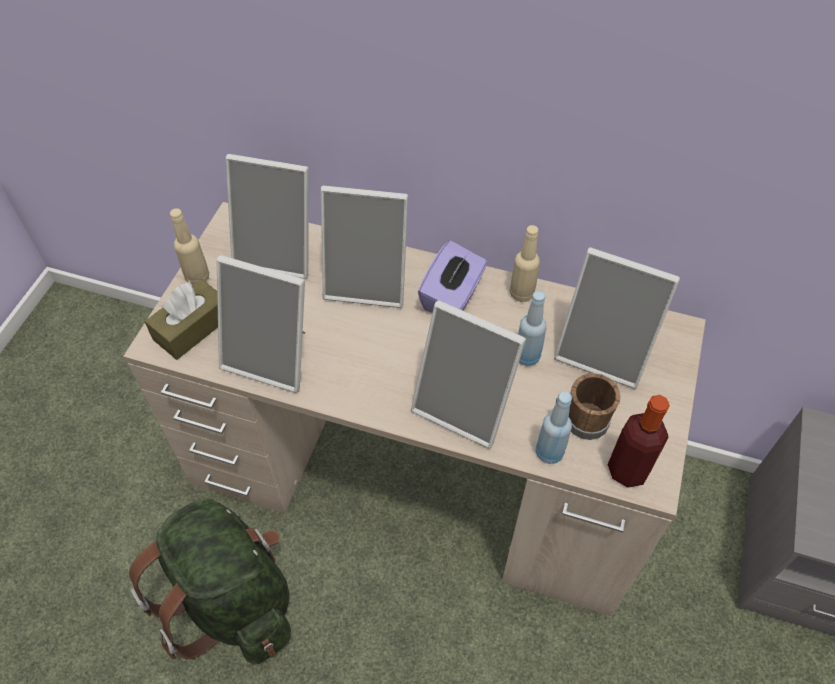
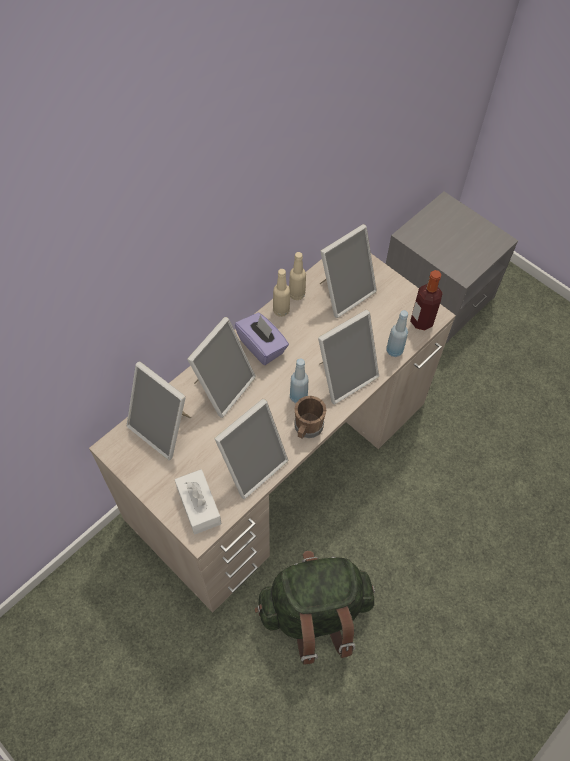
camera: 65 degrees left, 5 degrees up
(192, 328) = (199, 506): brown tissue box -> white tissue box
(197, 277) = (154, 488): beige bottle -> beige bottle (296, 294)
(279, 252) = (163, 429): picture frame -> picture frame turned 90 degrees clockwise
(527, 357) = (327, 330): blue bottle -> blue bottle (298, 397)
(580, 420) = (382, 326): brown mug -> brown mug (307, 428)

